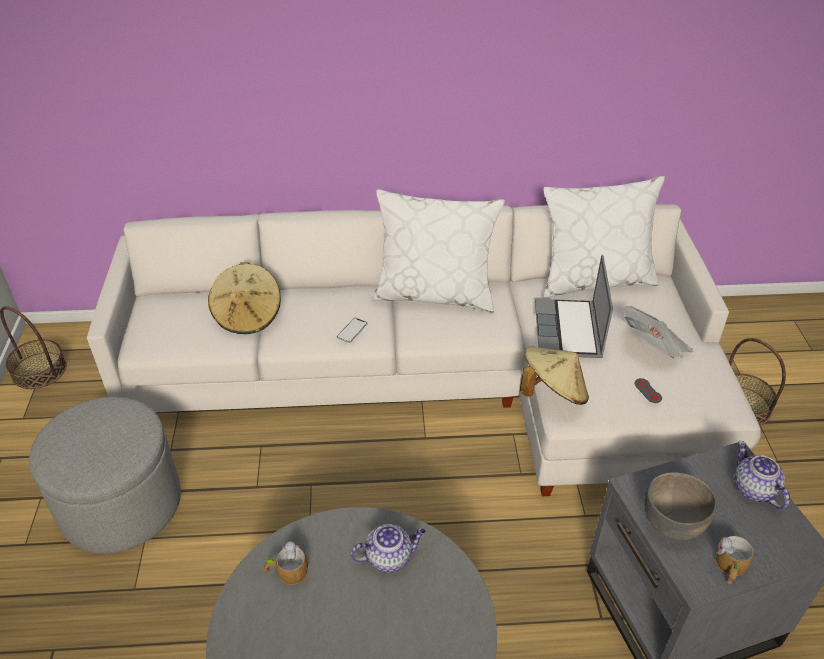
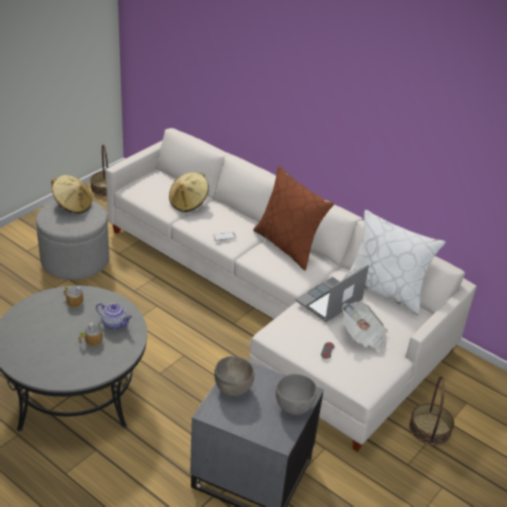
camera: 40 degrees right, 5 degrees down
(435, 293) = (288, 245): white pillow -> brown pillow
(552, 392) = (279, 319): beige hat -> beige hat (73, 205)
(729, 567) = (231, 419): mug -> mug (90, 341)
(754, 489) = (293, 407): teapot -> grey bowl

